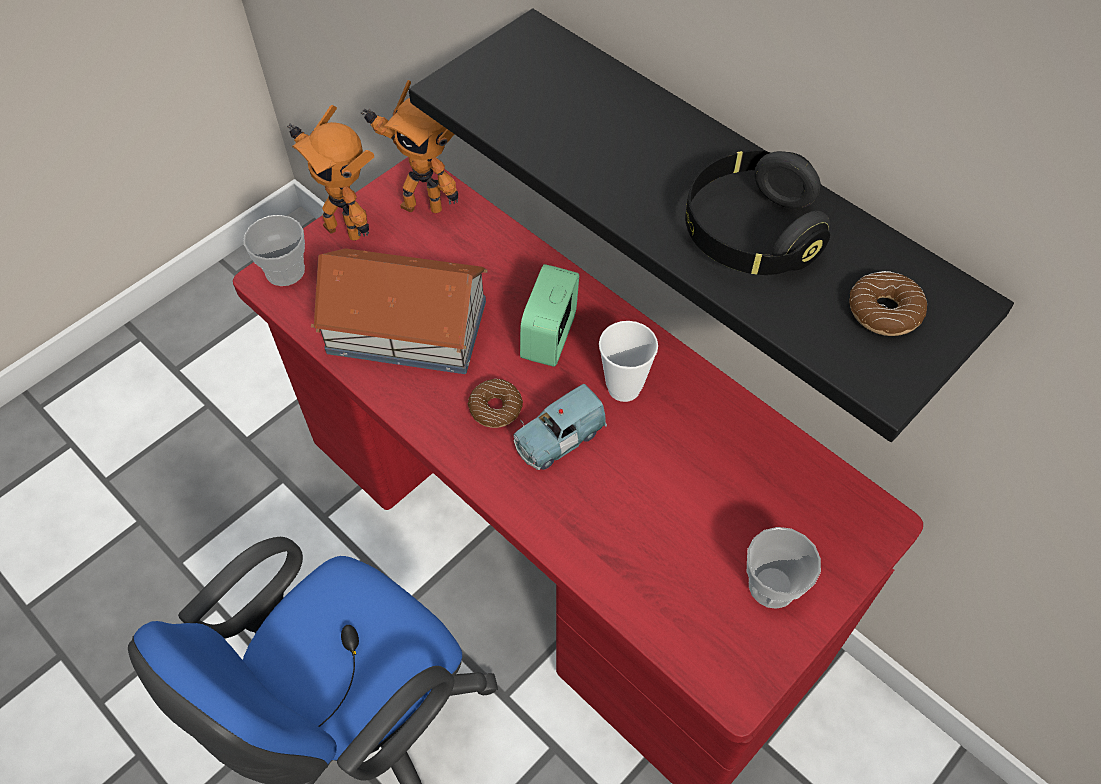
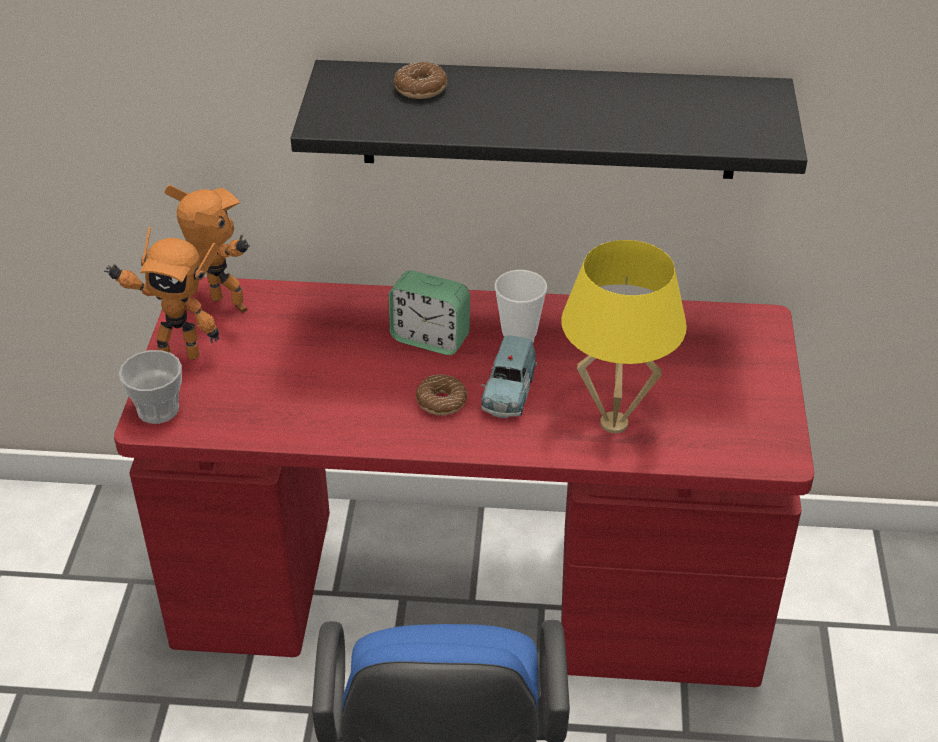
camera: 40 degrees left, 15 degrees down
(408, 327) = (312, 390): toy house -> none
(423, 204) = (225, 308): toy robot -> toy robot turned 120 degrees counterclockwise
(549, 337) = (430, 339): alarm clock -> alarm clock turned 45 degrees counterclockwise
(618, 536) = (614, 423): none -> yellow table lamp
(750, 233) = (617, 111): black headphones -> none
(772, 586) = (739, 391): cup -> none
(884, 311) = (735, 112): donut -> donut (421, 89)

